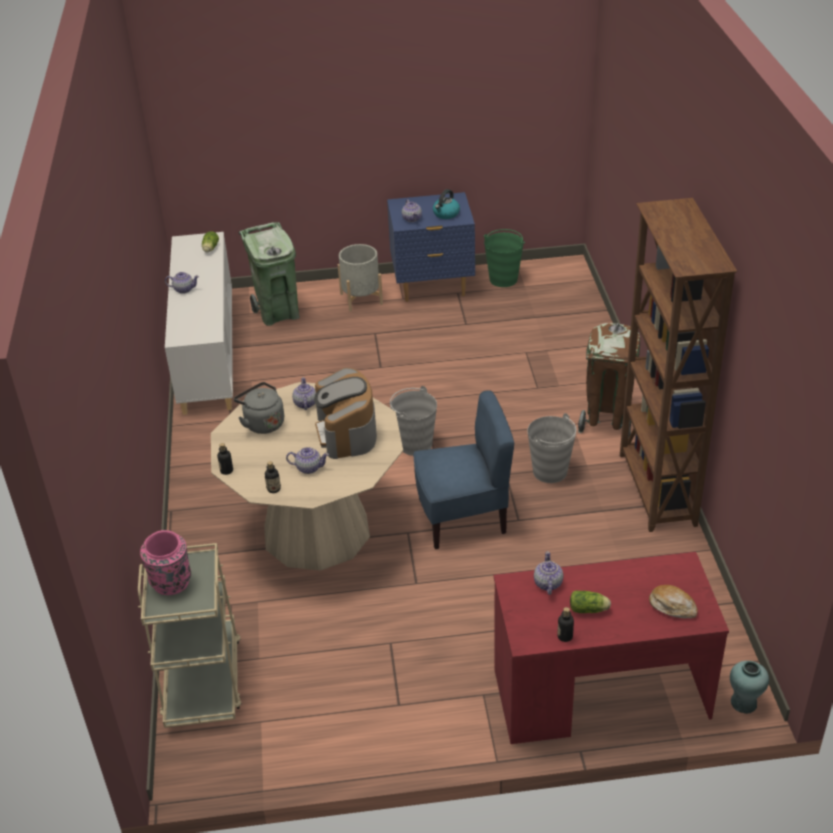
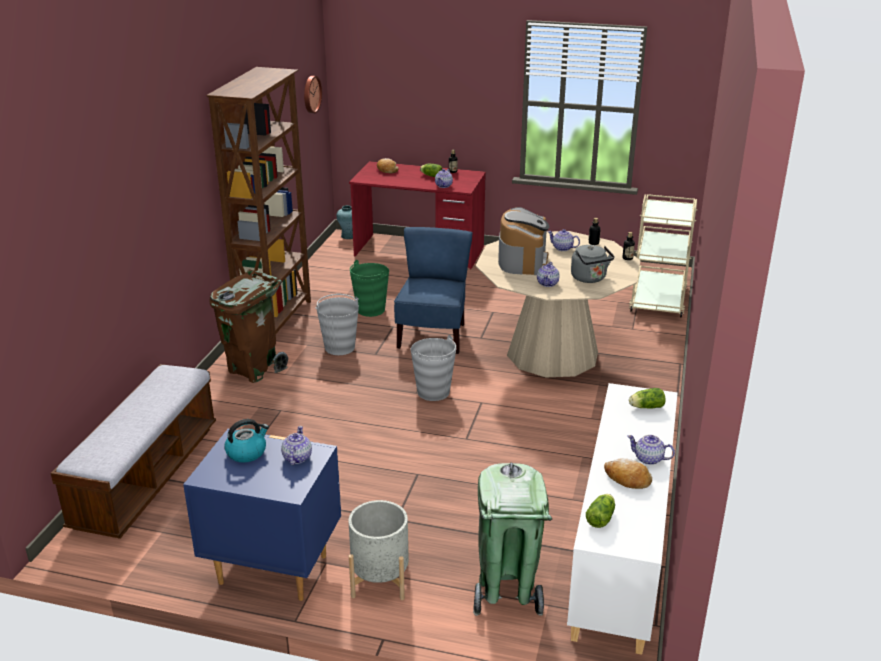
camera: 160 degrees left, 10 degrees down
(171, 583) = (675, 213): pink vase -> none
(189, 327) = (645, 407): none -> lettuce
(197, 273) = (627, 479): none -> bread
(462, 518) = (433, 336): blue chair -> blue chair turned 90 degrees clockwise
(503, 279) = (174, 551): green bucket -> green bucket (370, 310)
(579, 312) = (147, 476): none -> bench
(796, 469) = (311, 94): none -> wall clock

